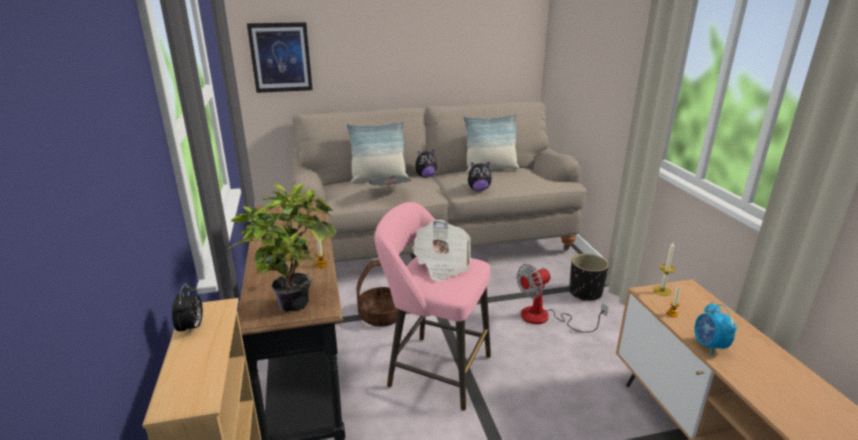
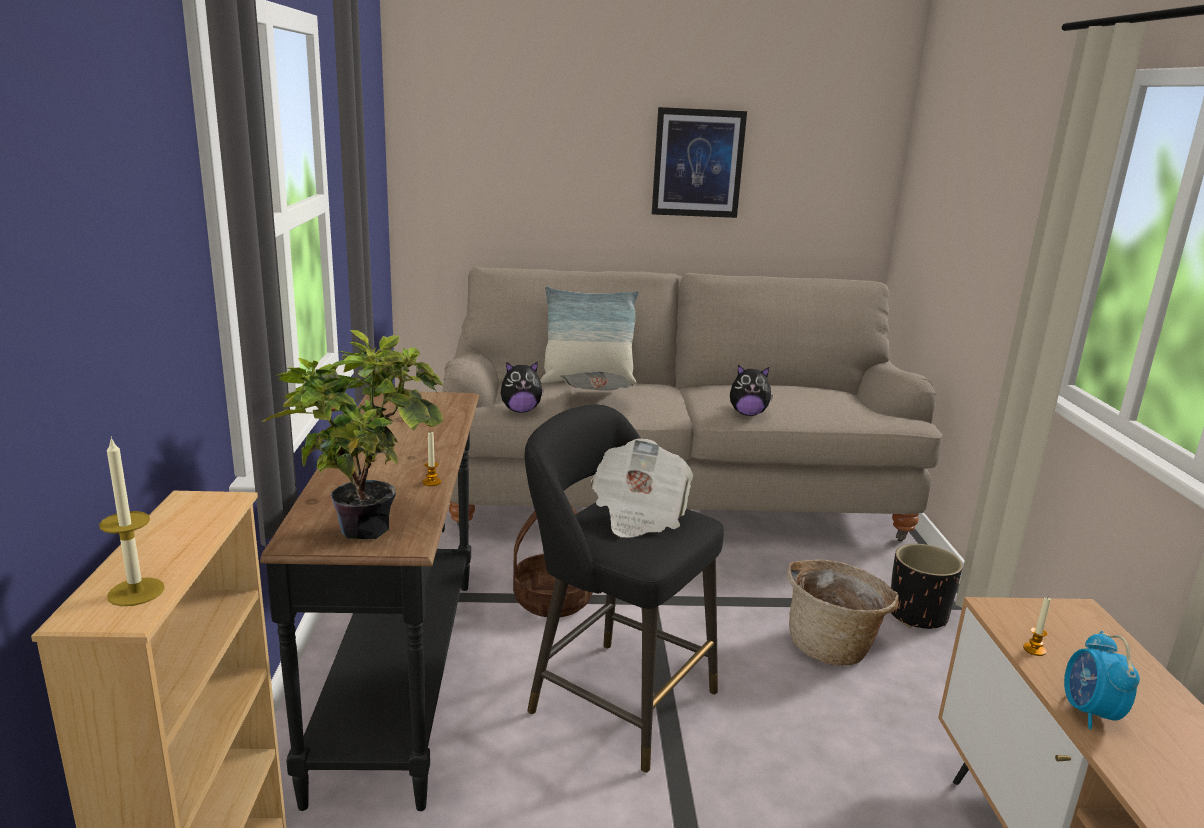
camera: 10 degrees right, 5 degrees down
(192, 328) = (168, 522): alarm clock -> none
(281, 57) = (461, 178): picture -> picture (698, 163)
(425, 176) = (666, 385): plush toy -> plush toy (521, 410)
(434, 369) = (614, 698): pink stool -> black stool
(490, 169) = (778, 385): pillow -> none
(545, 318) = (832, 646): fan -> basket
(662, 291) = (1027, 610): candle -> candle (136, 592)

